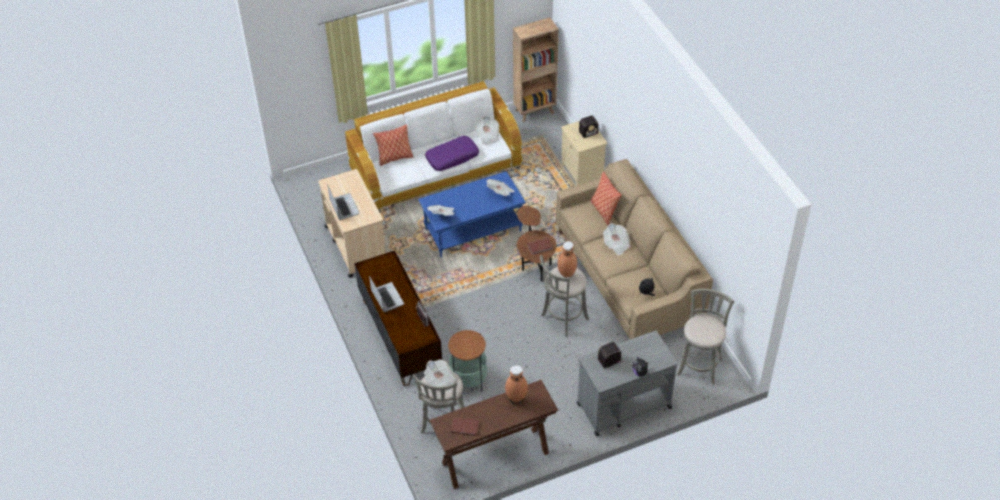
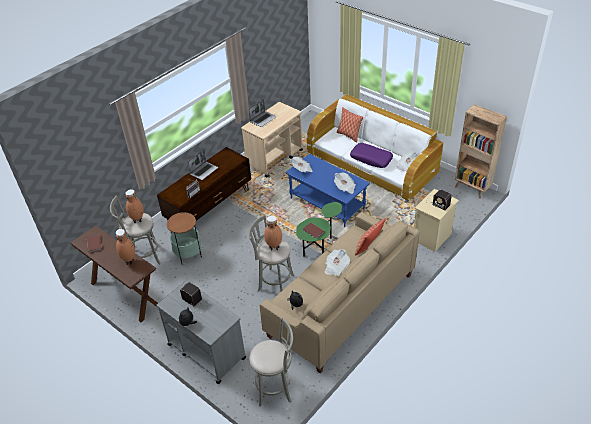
camera: 65 degrees right, 5 degrees down
(440, 381) = (138, 220): newspaper -> brown vase
(534, 263) = (319, 246): brown side table -> green side table

